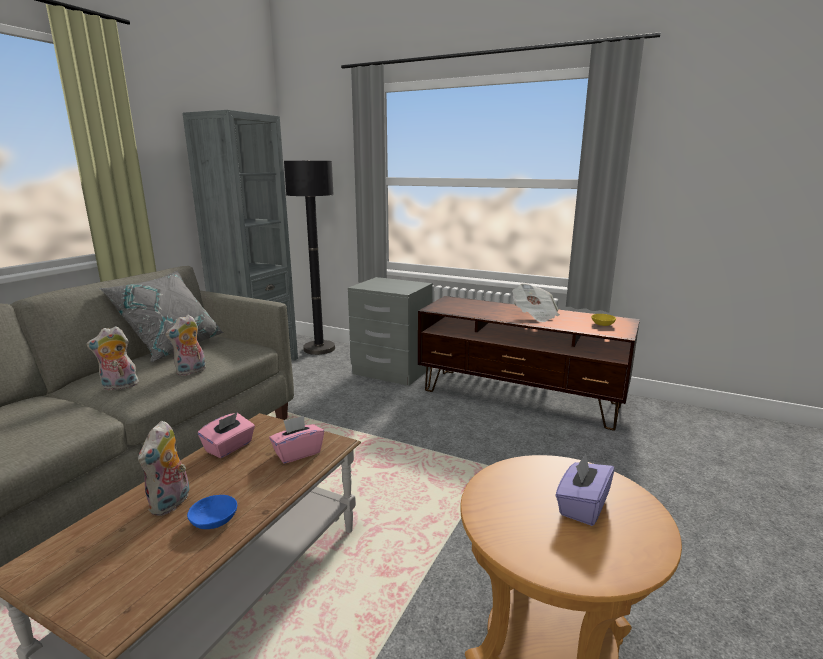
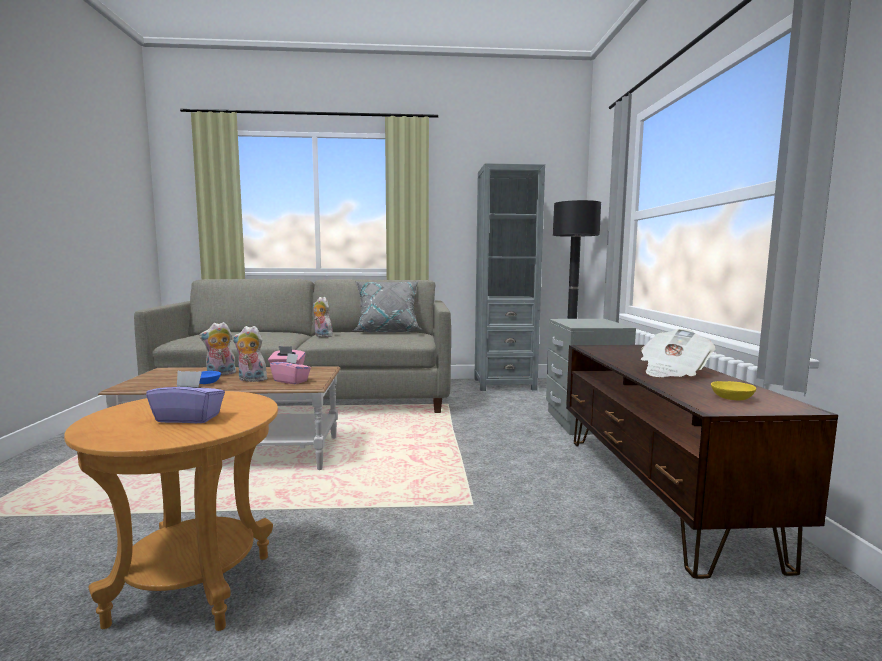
camera: 60 degrees right, 10 degrees down
(191, 371) = (358, 339): plush toy -> plush toy (251, 380)

